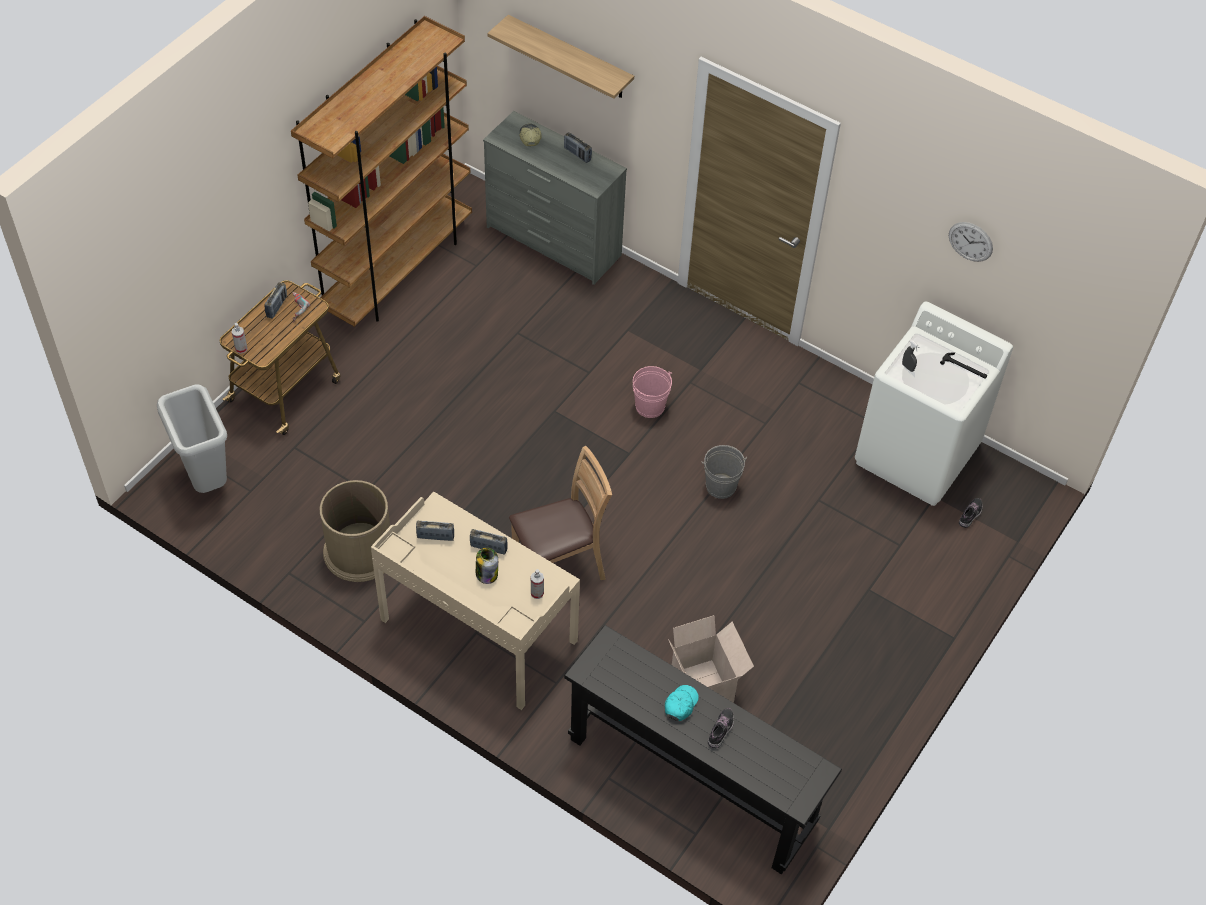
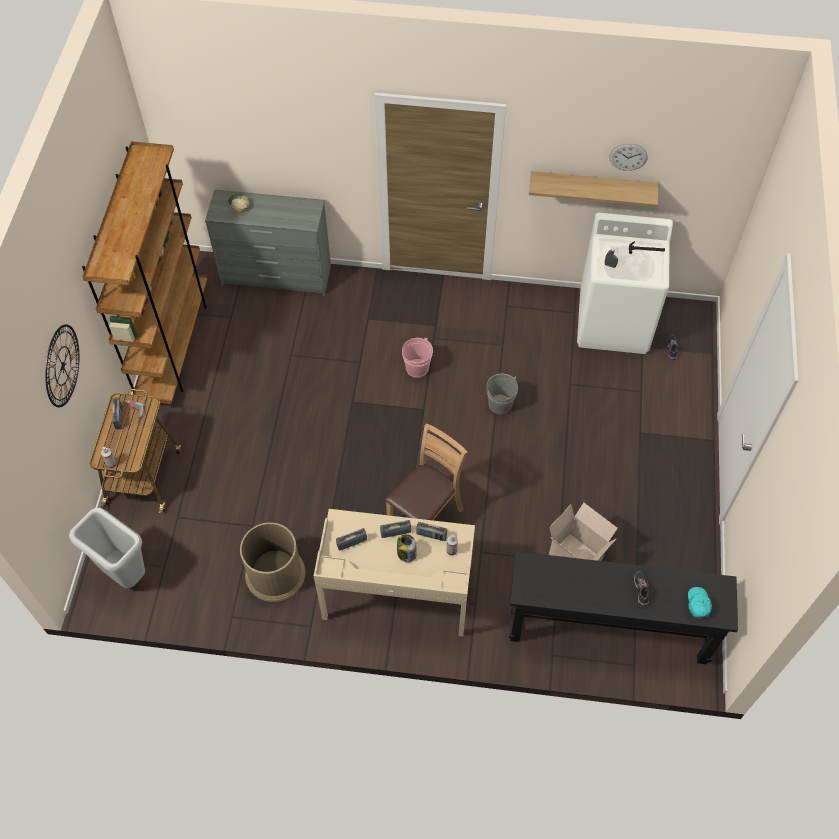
camera: 25 degrees left, 5 degrees up
(227, 214) = (62, 365): none -> wall clock
(570, 58) = (256, 132): shelf -> shelf (592, 187)
(577, 154) = (282, 204): radio -> radio (431, 535)
(680, 704) = (603, 585): turquoise cap -> turquoise cap (698, 604)

